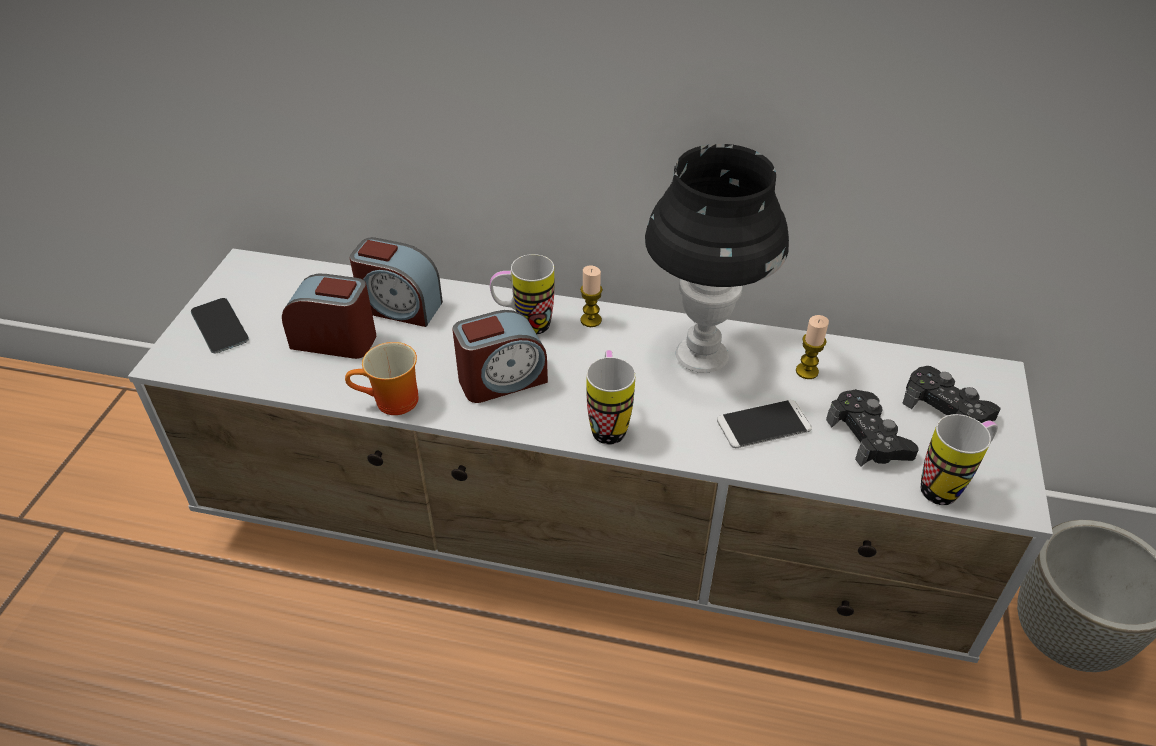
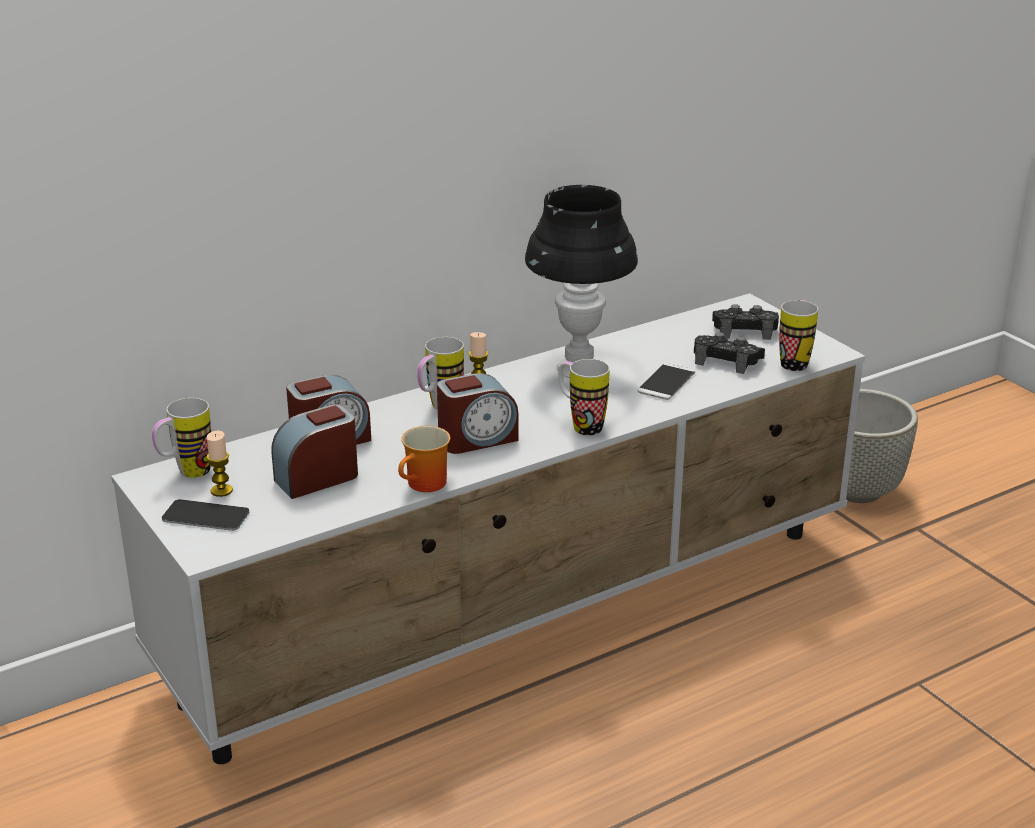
camera: 45 degrees left, 15 degrees down
(270, 277) = (186, 474): none -> mug
(502, 380) = (477, 439): alarm clock -> alarm clock turned 45 degrees clockwise
(807, 371) = (649, 348): candle -> candle (221, 491)

